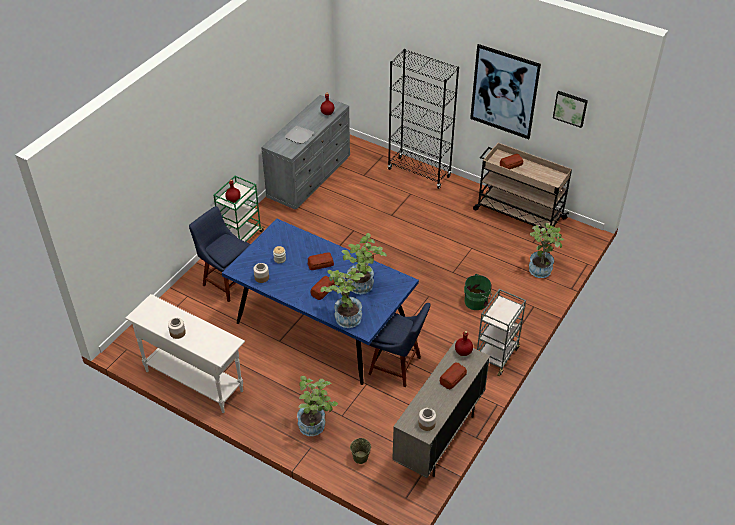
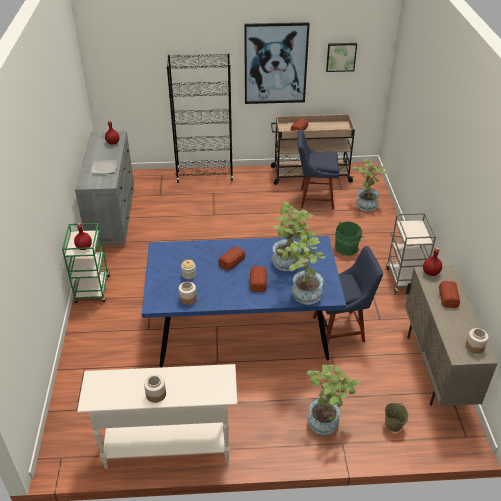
camera: 35 degrees left, 5 degrees down
(227, 281) = (114, 335): blue chair -> blue chair (314, 198)

